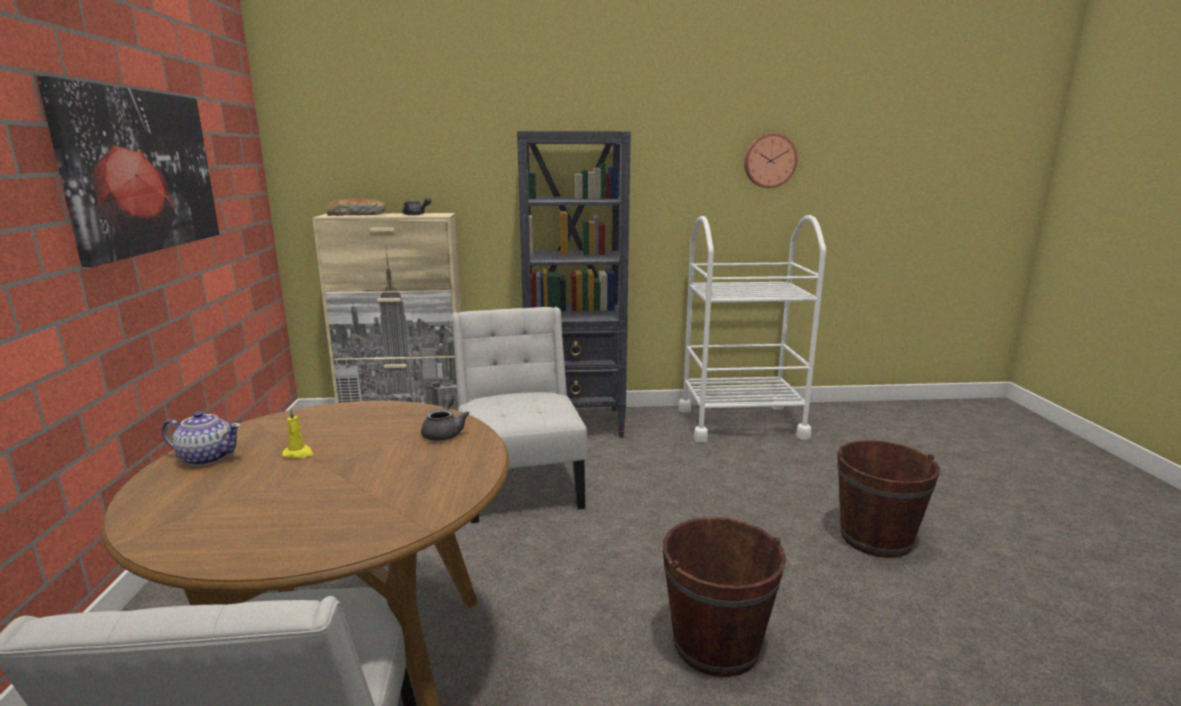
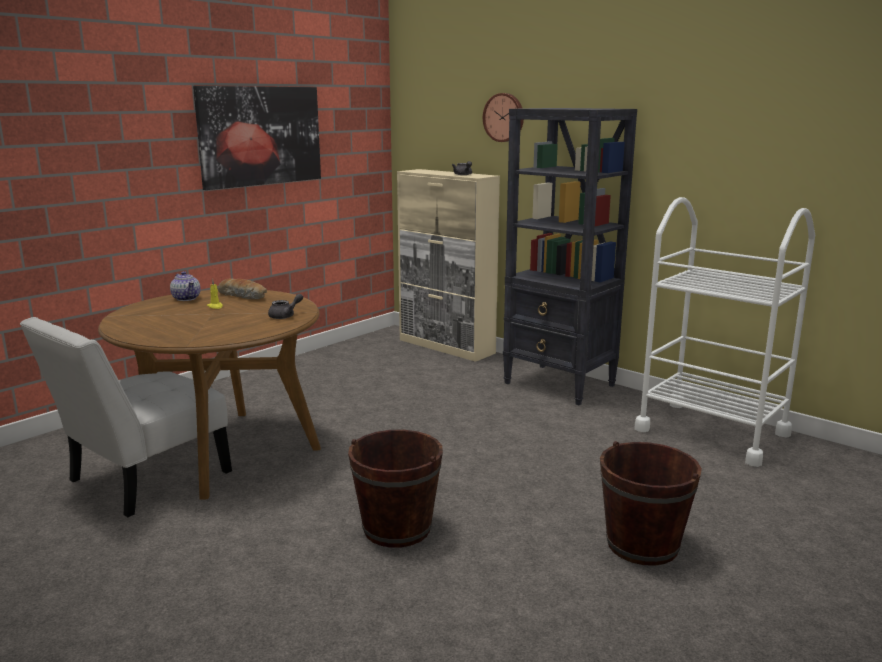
camera: 45 degrees right, 0 degrees up
(357, 215) = (428, 171): bread -> bread (243, 296)
(520, 483) = (449, 405): white chair -> none
(769, 160) = (798, 141): wall clock -> wall clock (504, 117)

